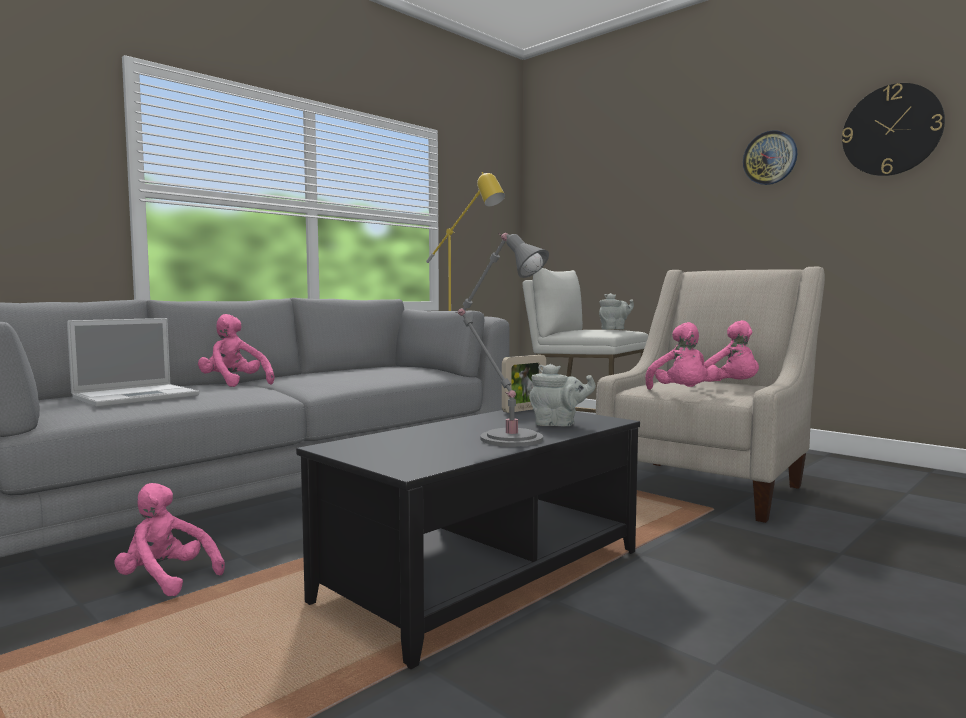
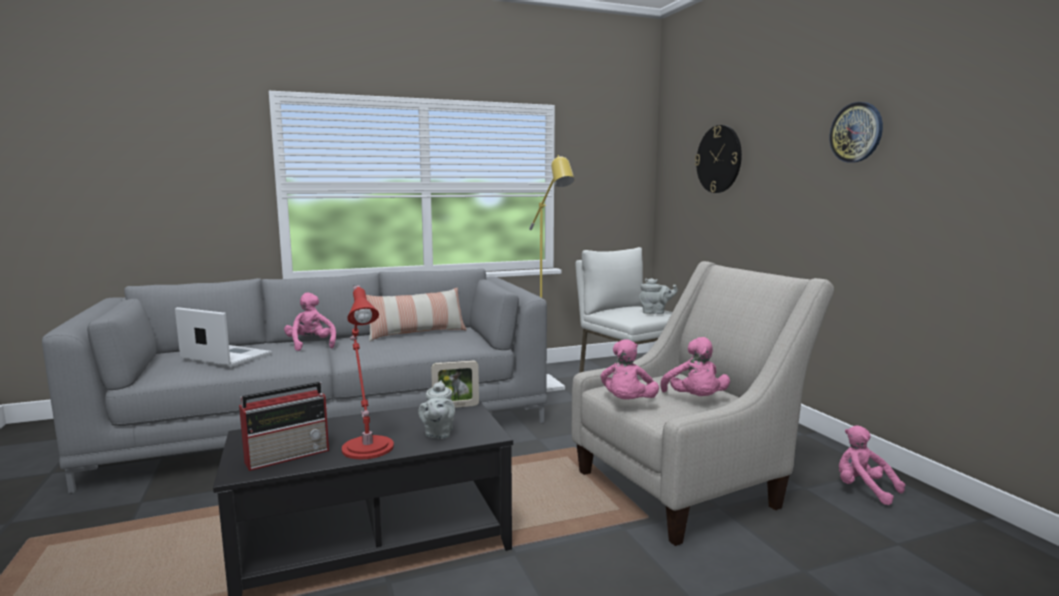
camera: 25 degrees right, 5 degrees up
(138, 396) = (225, 357): laptop -> laptop turned 135 degrees counterclockwise
(166, 580) = (198, 494): pink plush toy -> pink plush toy (863, 489)
(349, 370) = (416, 333): none -> pillow
(435, 452) = (289, 455): none -> radio
(507, 438) = (367, 446): grey table lamp -> red table lamp
(558, 424) = (438, 434): grey teapot -> grey teapot turned 60 degrees clockwise
(891, 130) = (981, 107): wall clock -> wall clock (719, 159)

